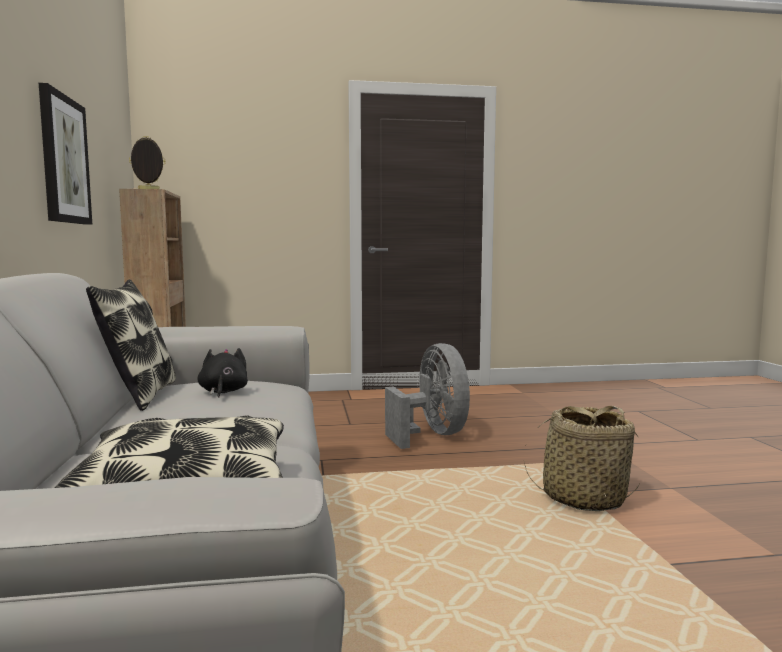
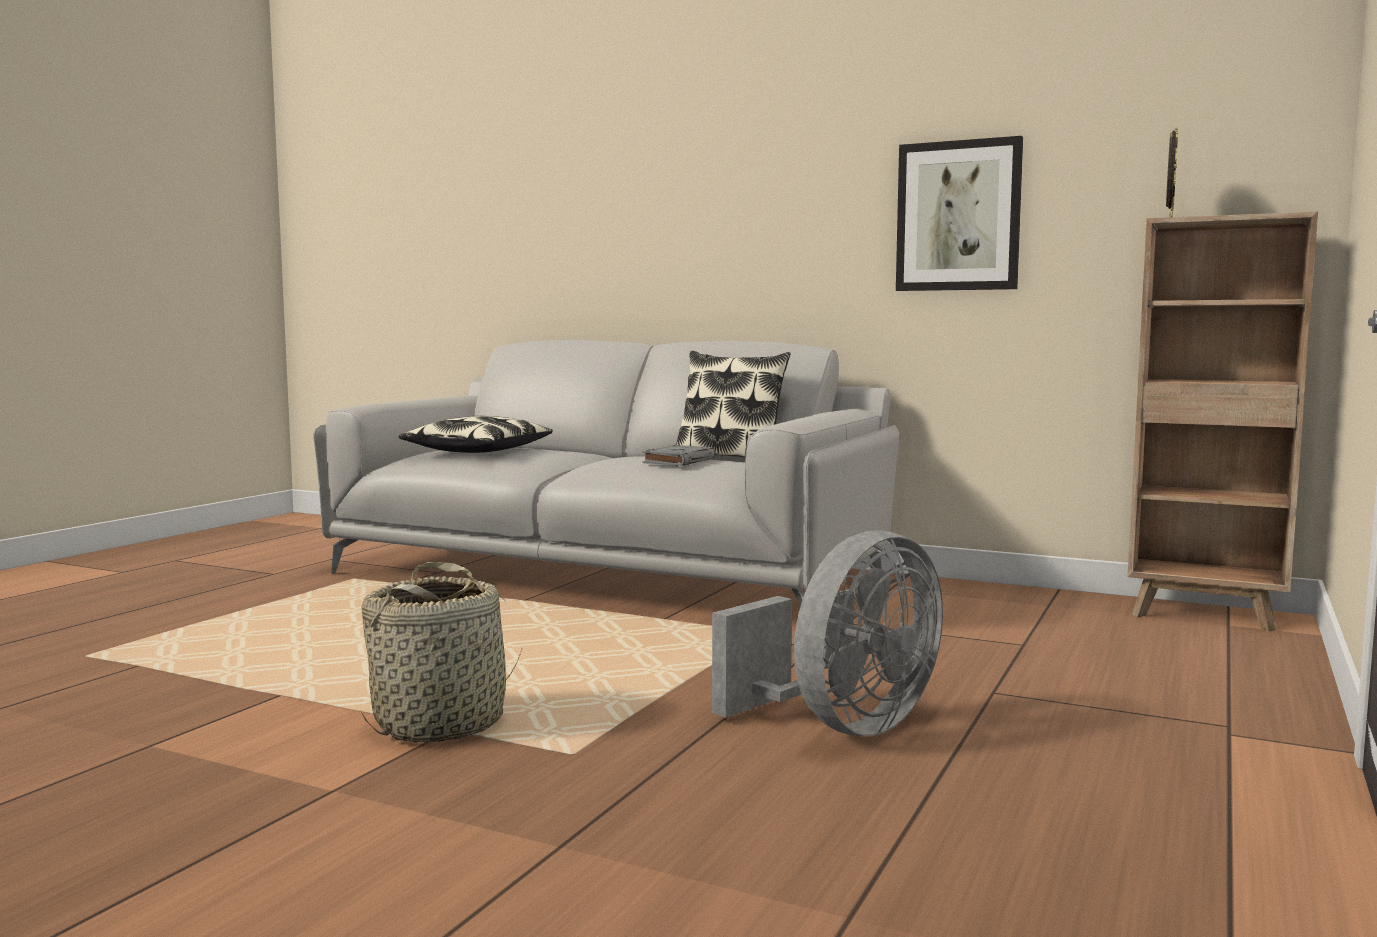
camera: 125 degrees right, 0 degrees up
(223, 392) = (679, 461): black plush toy -> grey book
(432, 435) = (843, 726): grey fan -> grey fan turned 60 degrees counterclockwise

